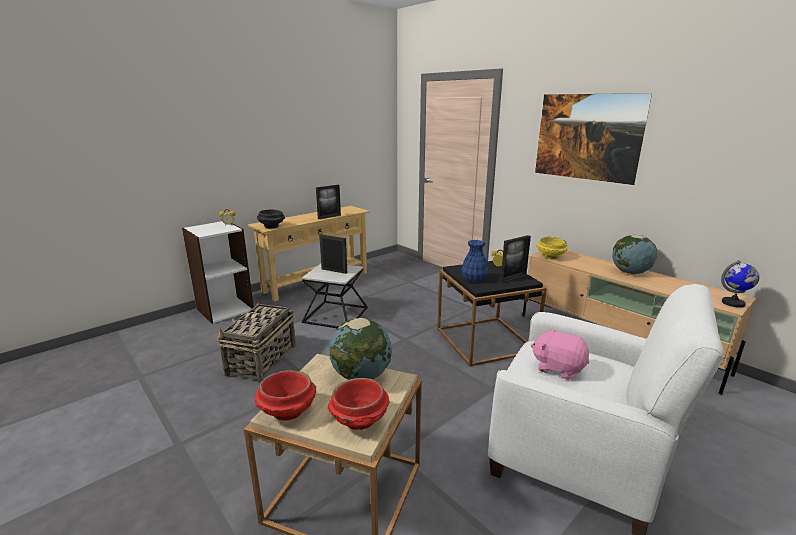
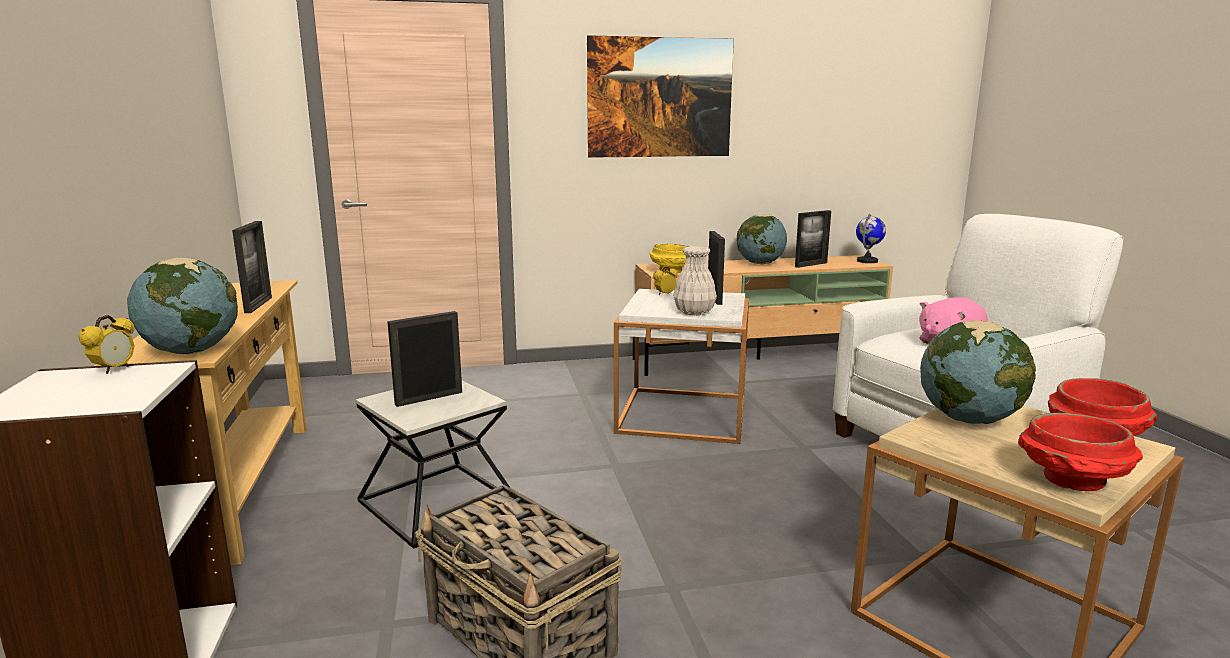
camera: 60 degrees left, 5 degrees down
(271, 226) = (191, 351): black bowl -> globe
(473, 279) = (693, 312): blue vase -> white vase
(485, 340) = (682, 414): black side table -> white side table
(665, 287) = (811, 265): none -> picture frame

